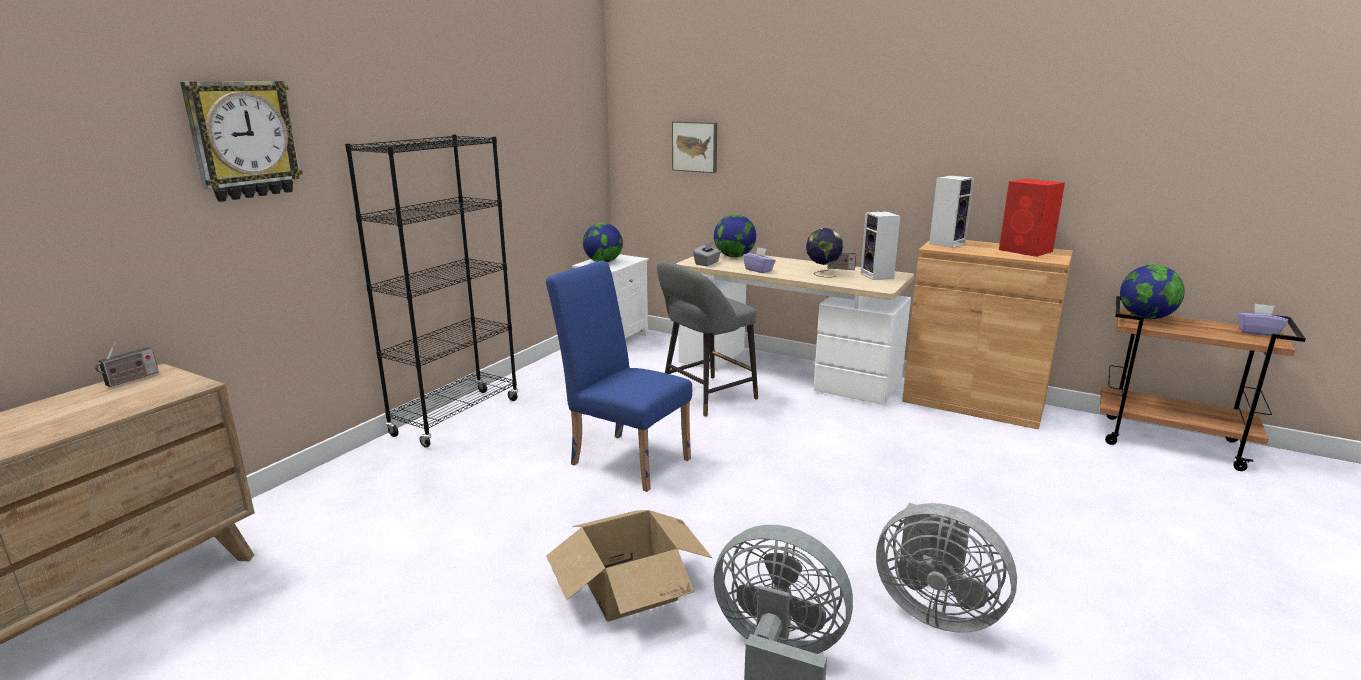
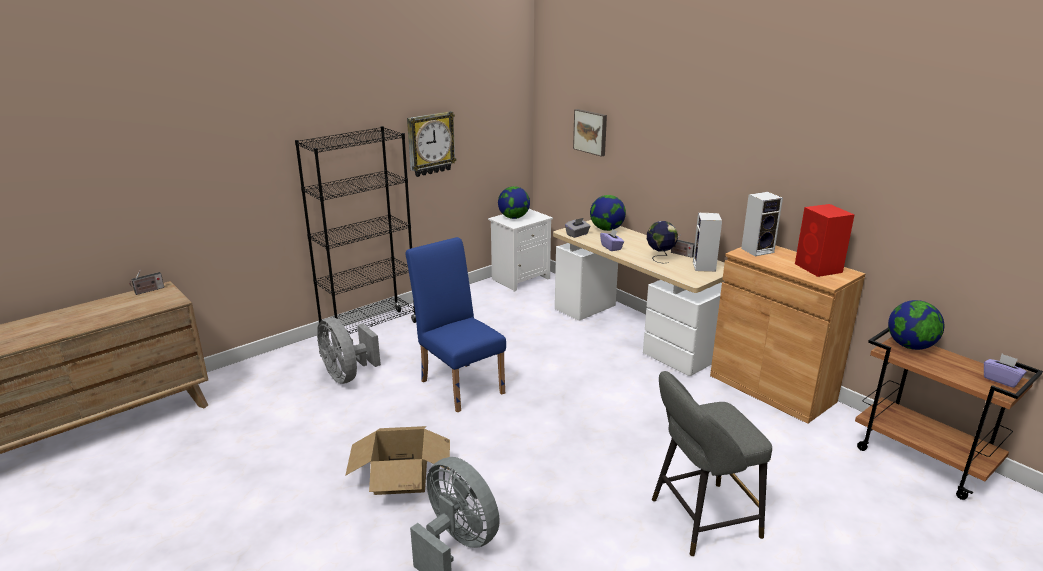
camera: 20 degrees right, 5 degrees up
(243, 140) = (225, 143): wall clock -> wall clock (430, 143)
(704, 397) = (552, 343): grey stool -> grey stool (699, 519)
(935, 610) = (586, 542): grey fan -> grey fan (347, 375)

